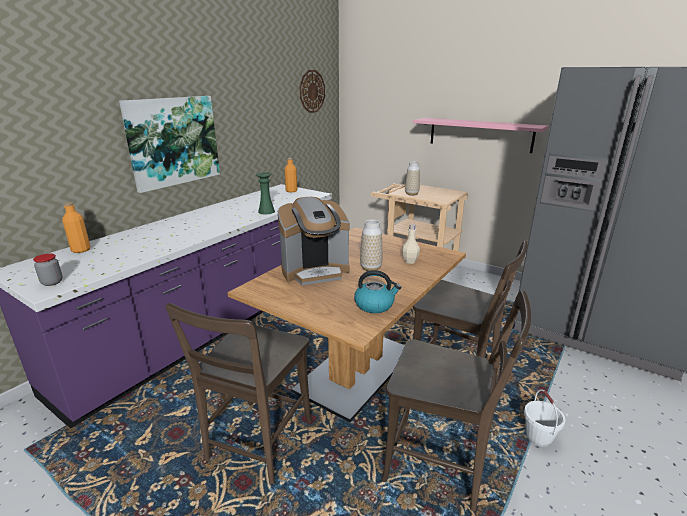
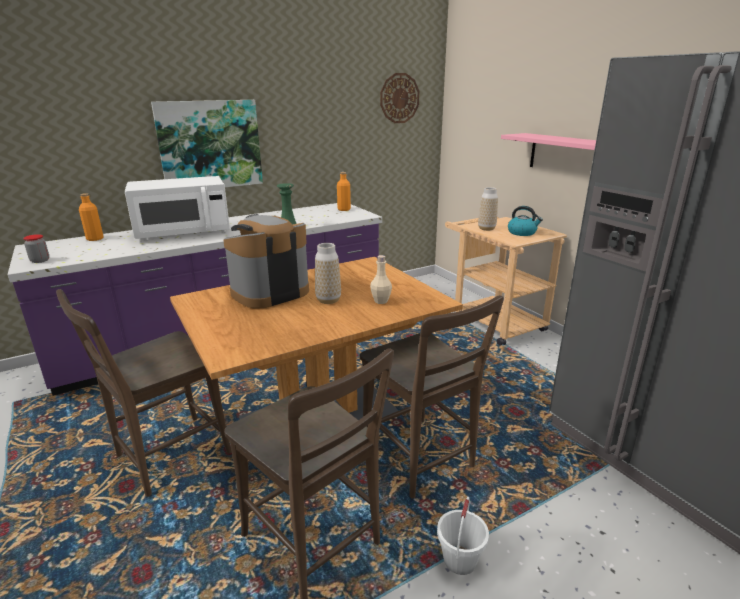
camera: 25 degrees right, 0 degrees up
(173, 230) = (183, 233): none -> white microwave
(315, 271) = (270, 293): coffee machine -> coffee machine turned 135 degrees clockwise
(375, 305) = (278, 337): kettle -> kettle (522, 233)

